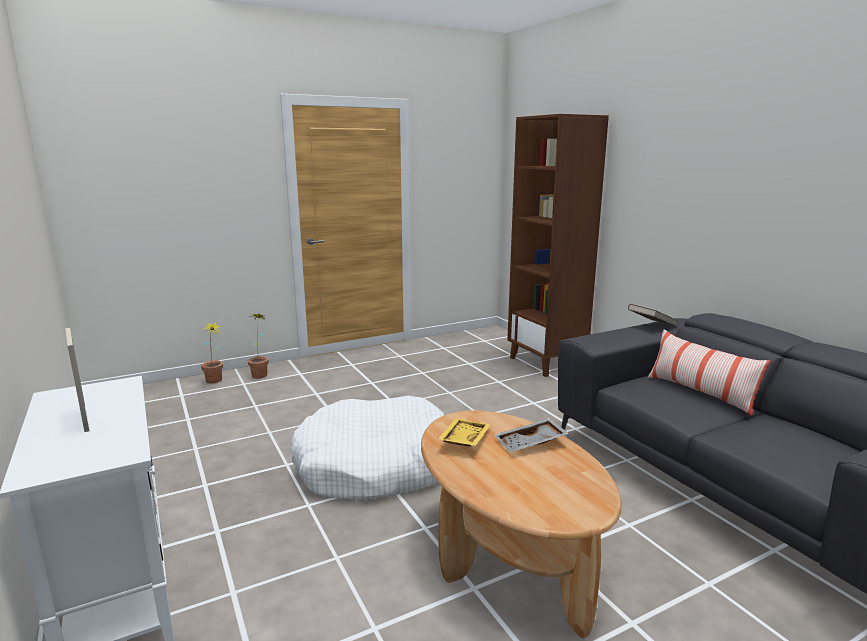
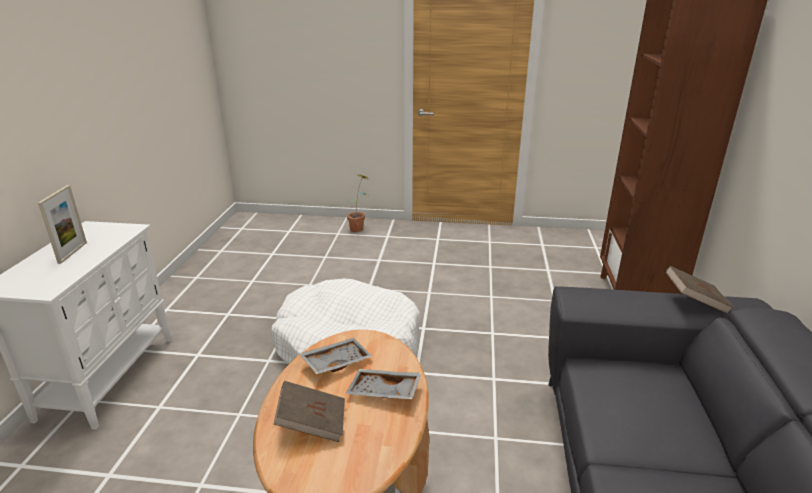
camera: 35 degrees right, 10 degrees up
(215, 382) = (321, 226): potted plant -> none
(463, 440) = (336, 362): yellow tray -> grey tray
(512, 481) = (312, 423): none -> brown book
(700, 393) = (679, 413): pillow -> none

